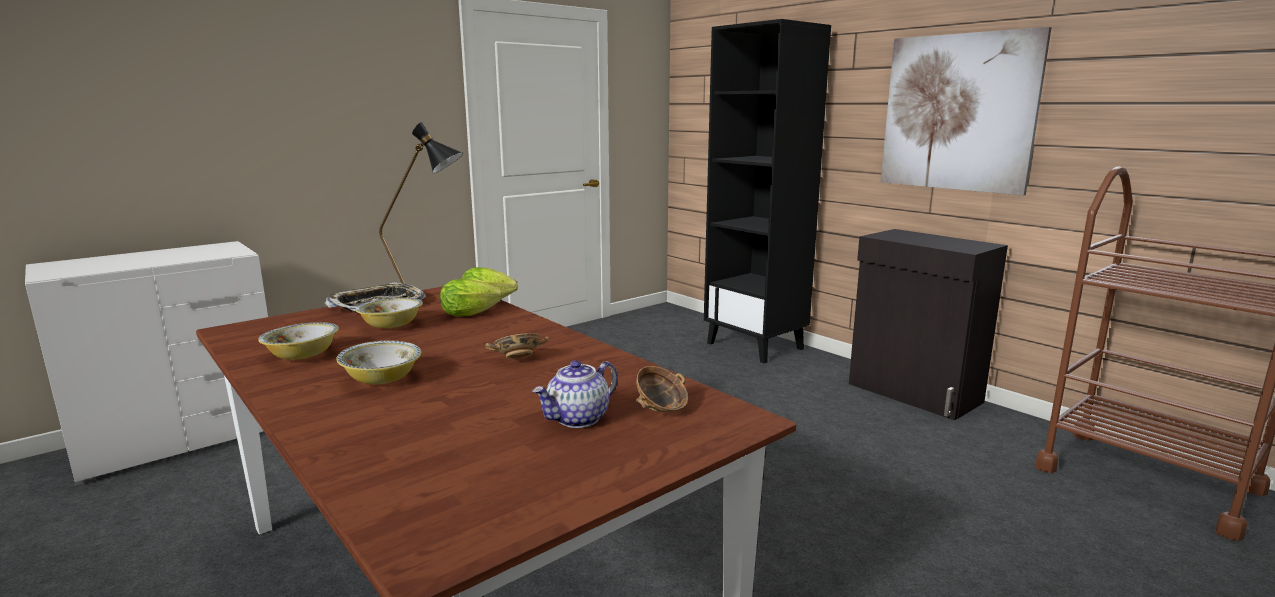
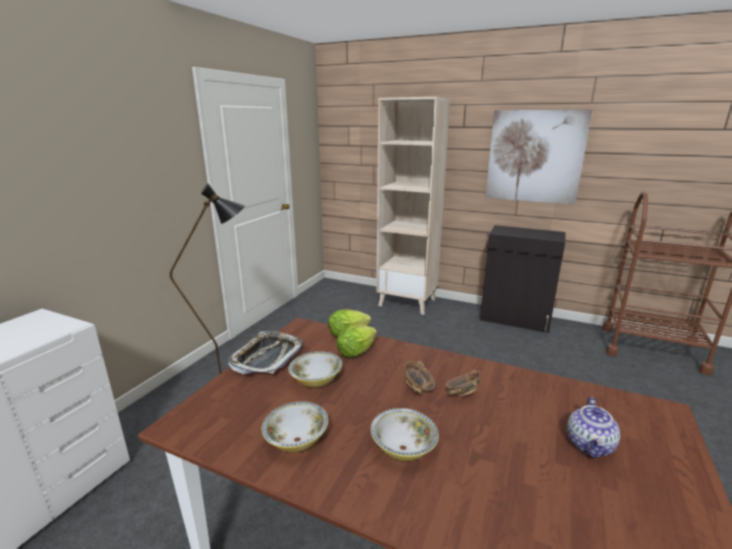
camera: 25 degrees left, 5 degrees up
(661, 409) = (616, 418): bowl -> bowl (418, 388)
(756, 346) = (407, 302): black bookcase -> beige bookcase

